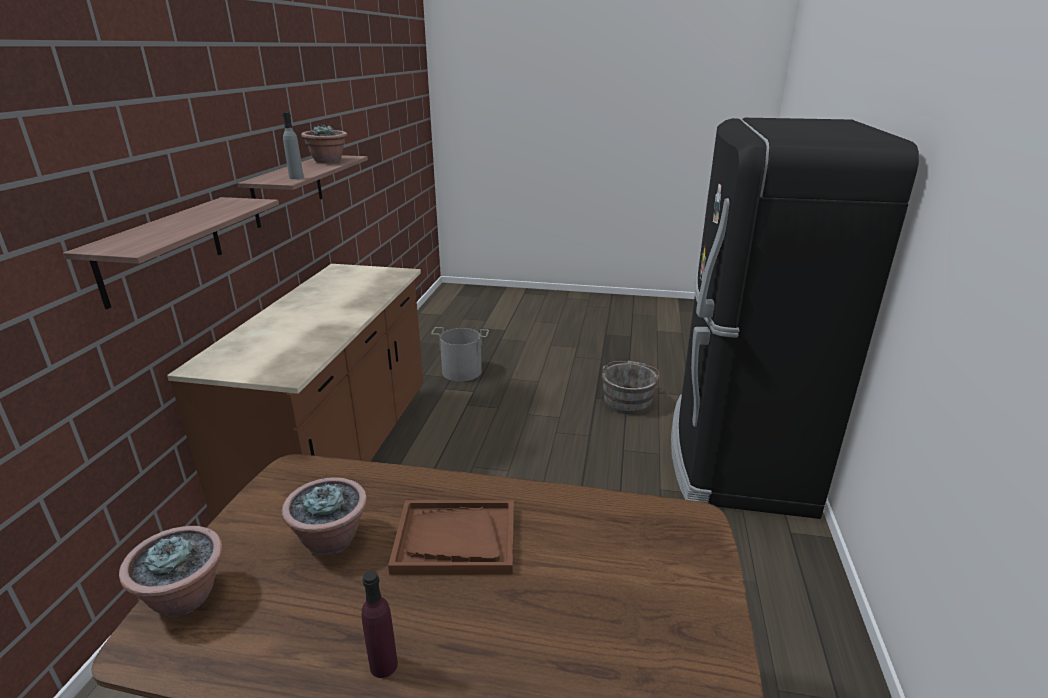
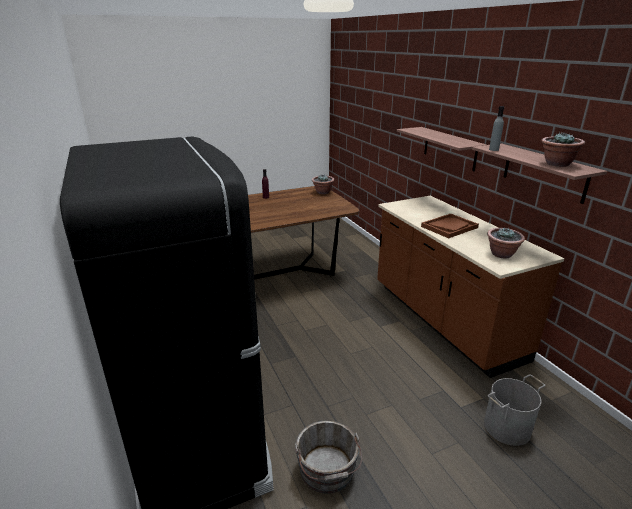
camera: 145 degrees right, 0 degrees up
(331, 540) = (308, 204): potted plant -> potted plant (502, 254)
(455, 539) = (275, 212): brown tray -> brown tray (449, 227)

